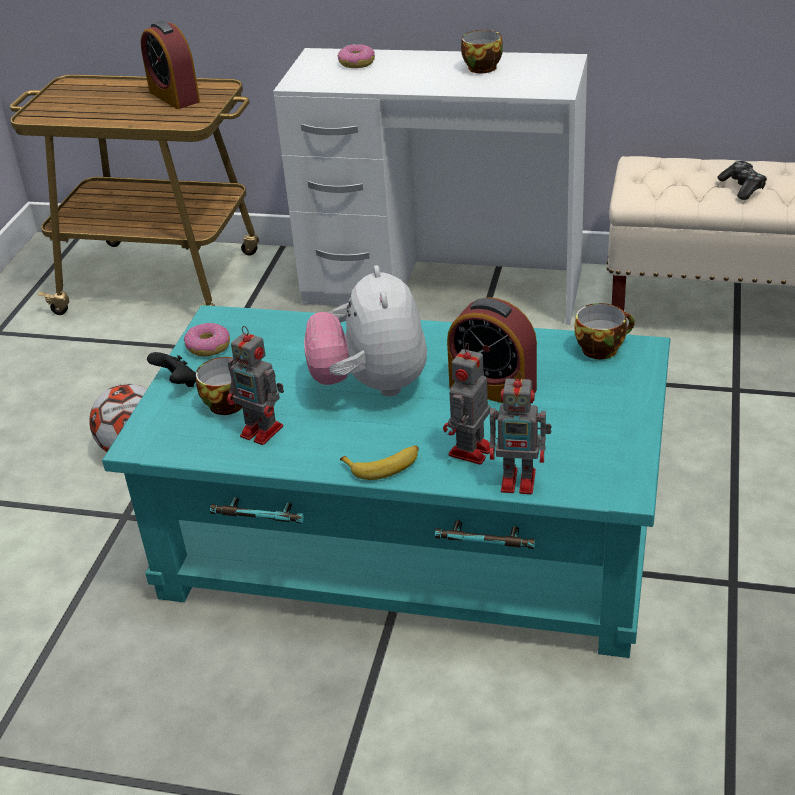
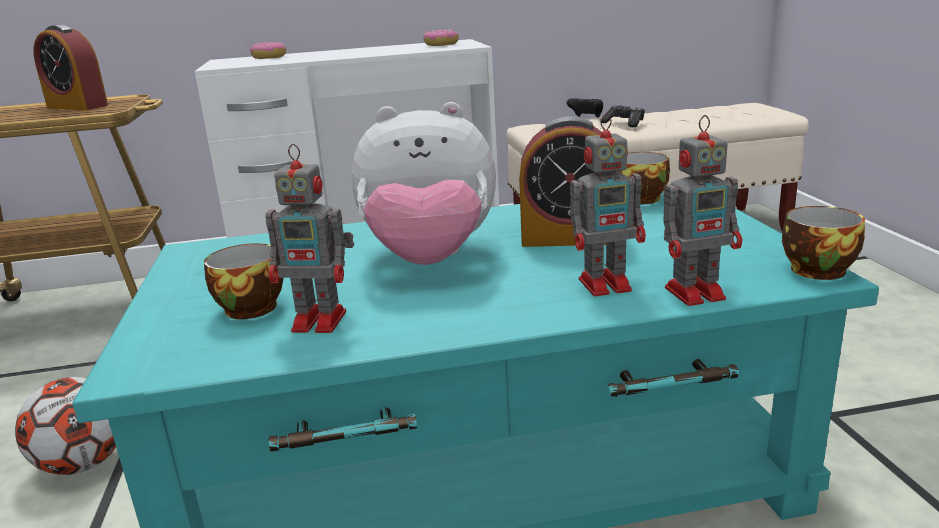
camera: 25 degrees left, 15 degrees down
(178, 383) = (166, 305): black game controller -> black game controller (586, 118)
(208, 347) = (193, 270): donut -> donut (441, 45)
(371, 385) = (429, 260): plush toy -> plush toy turned 60 degrees counterclockwise
(384, 466) = (516, 316): banana -> none
(469, 452) = (607, 284): toy robot -> toy robot turned 105 degrees counterclockwise
(481, 67) = (389, 48): cup -> cup (813, 269)

